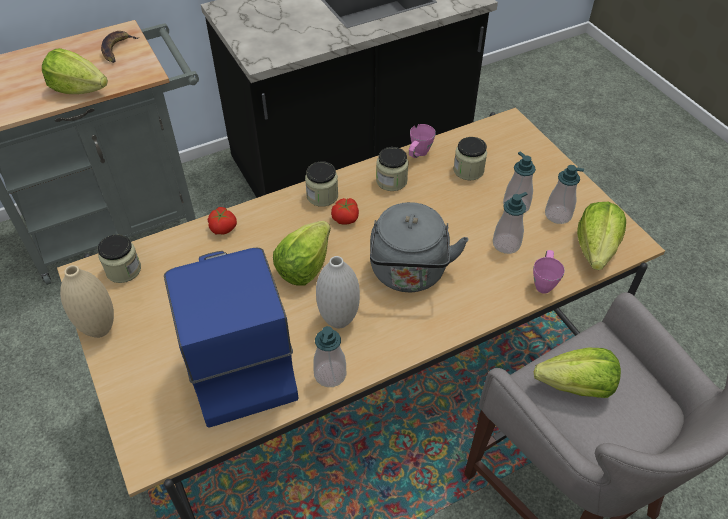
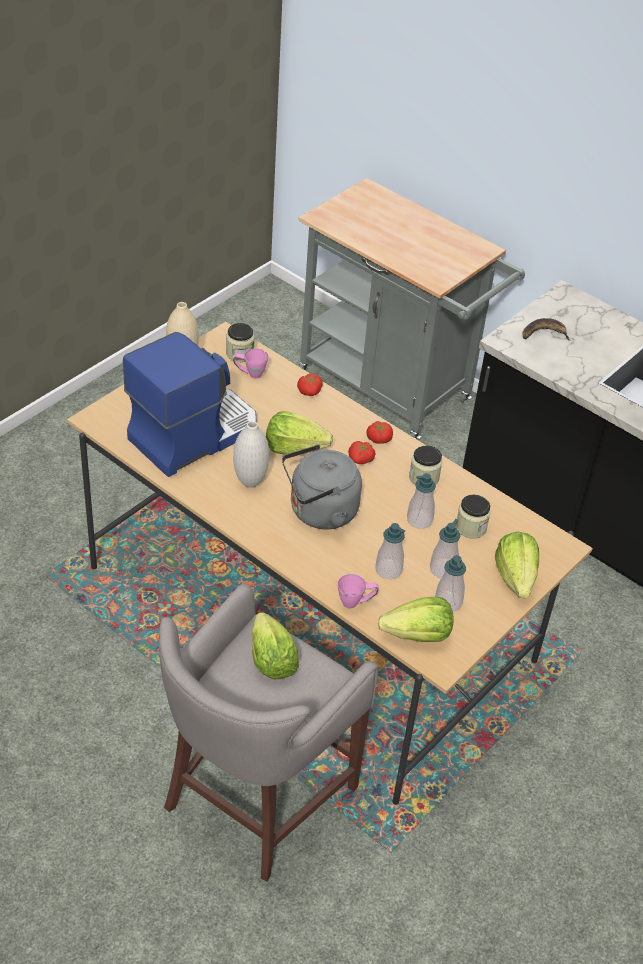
camera: 65 degrees right, 5 degrees down
(79, 89) = (392, 253): lettuce -> lettuce (515, 577)
(117, 49) = (457, 254): banana -> banana (544, 334)
(322, 196) = (378, 438): jar -> tomato
(330, 374) = (198, 489): soap dispenser -> soap dispenser (419, 520)
(418, 155) = (469, 488): pink mug -> pink mug (249, 373)

